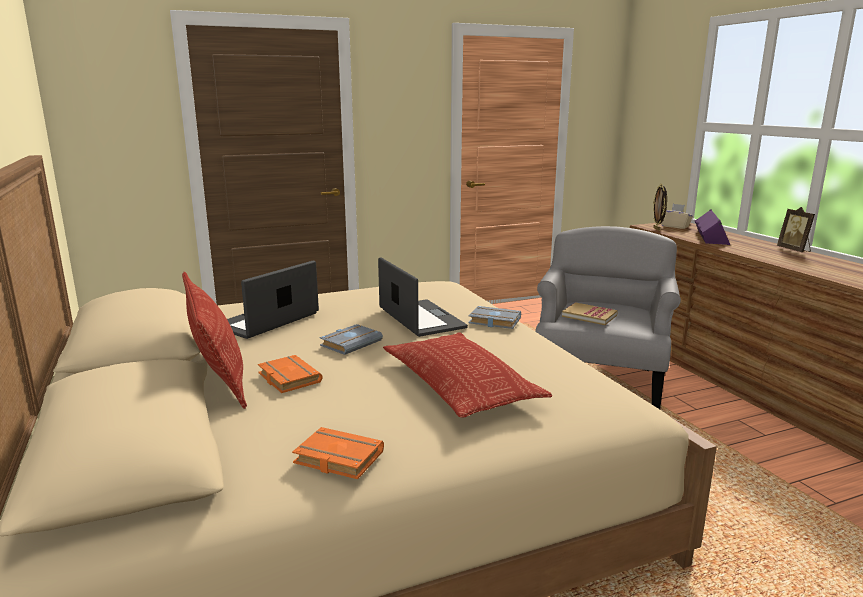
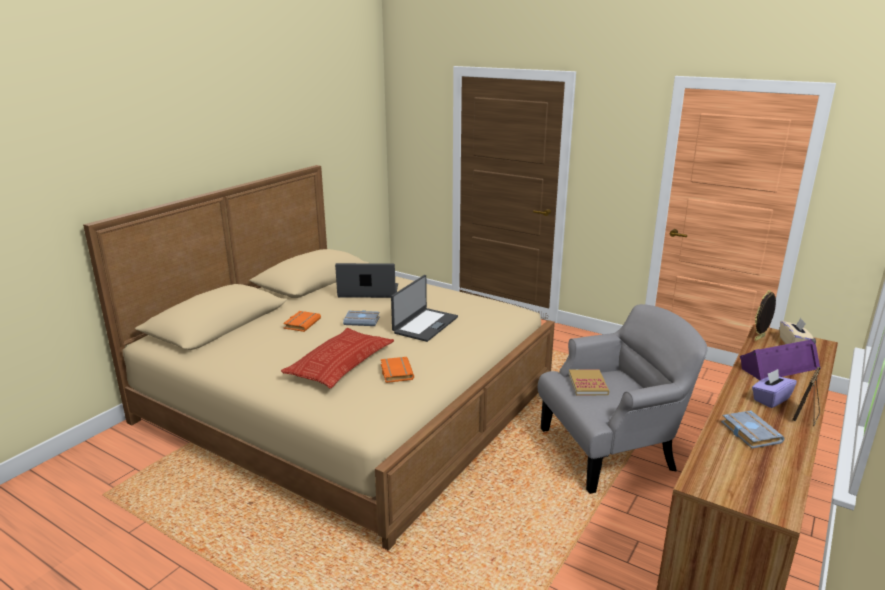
camera: 55 degrees right, 5 degrees up
(218, 375) = (290, 309): pillow -> none
(336, 459) = (234, 362): orange book -> orange book (395, 372)
(493, 321) = (452, 346): grey book -> grey book (748, 432)
(761, 249) = (770, 399): none -> purple tissue box

